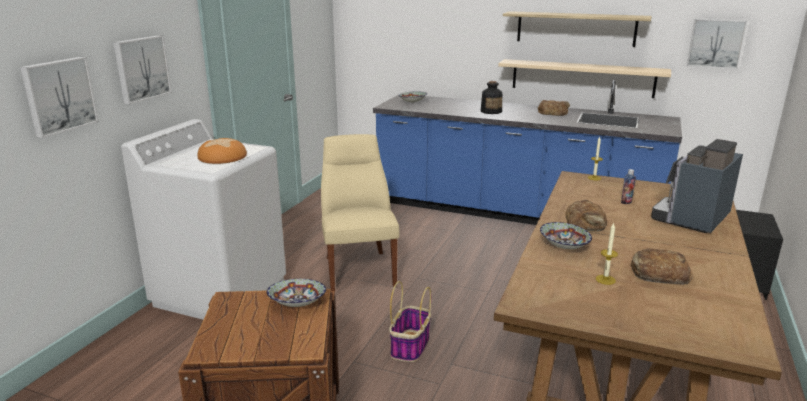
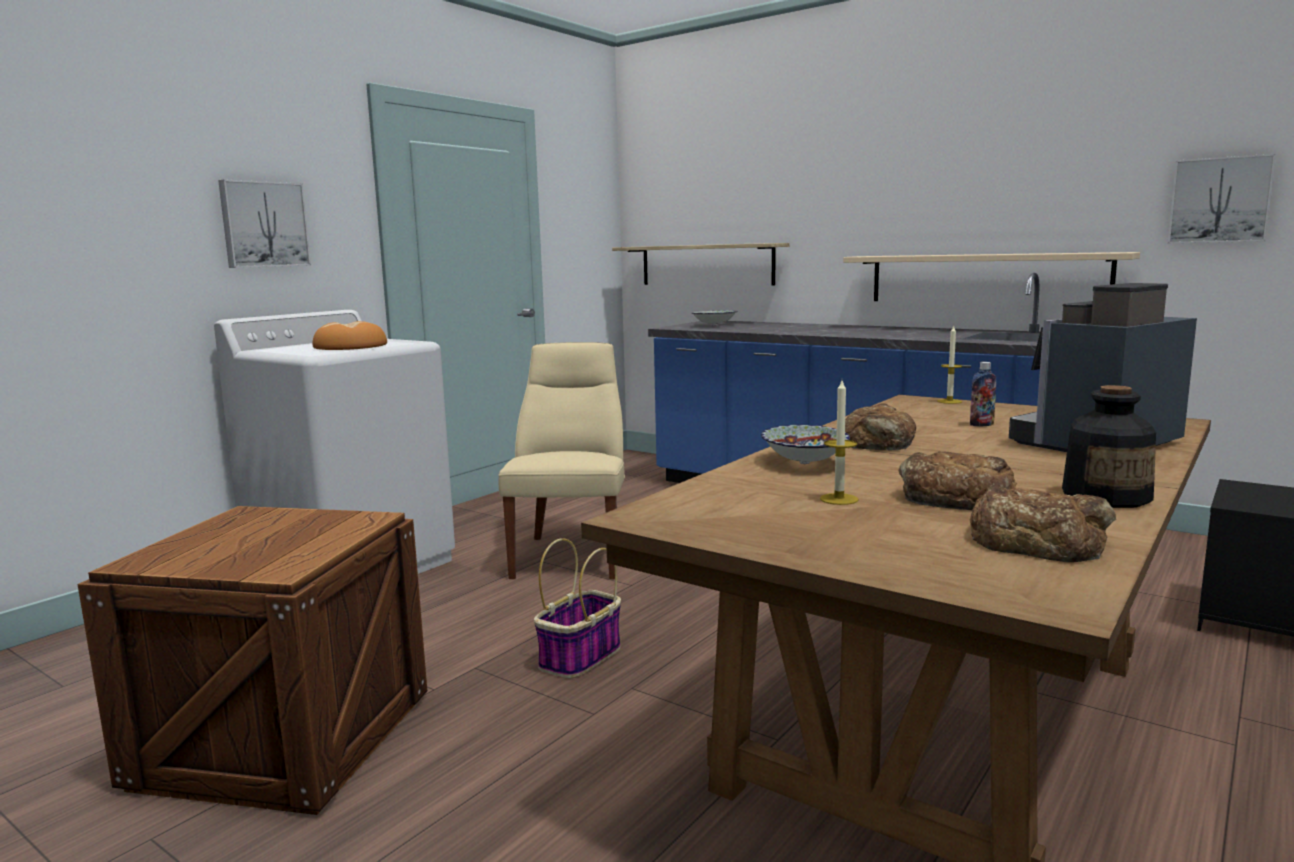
camera: 15 degrees right, 10 degrees down
(58, 95) = (118, 236): picture -> none
(297, 304) = (332, 525): bowl -> none
(491, 111) = (827, 331): bottle -> bottle (1106, 496)
(553, 112) = (931, 331): bread -> bread (1038, 540)
(575, 28) = (970, 197): shelf -> shelf (706, 265)

